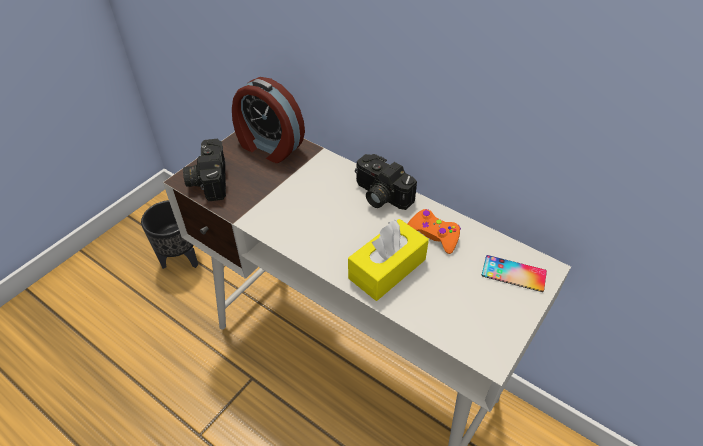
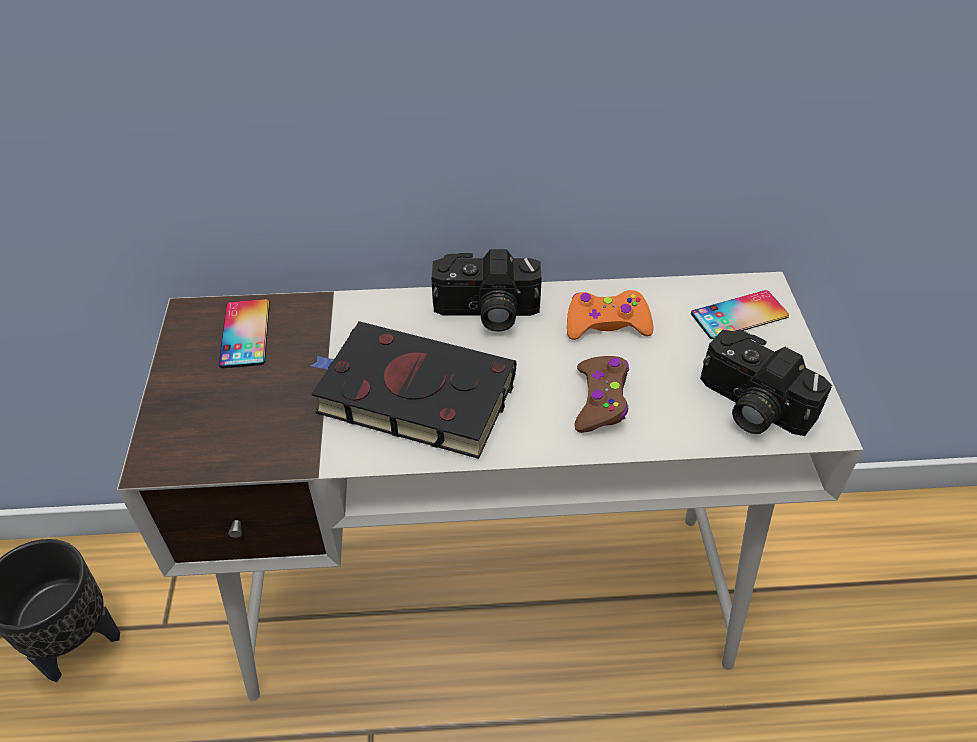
camera: 40 degrees left, 0 degrees up
(208, 180) = (199, 438): camera -> camera (750, 406)
(269, 146) = (245, 333): alarm clock -> phone
(305, 212) = (411, 395): none -> black book
(387, 269) = (600, 400): yellow tissue box -> brown game controller

